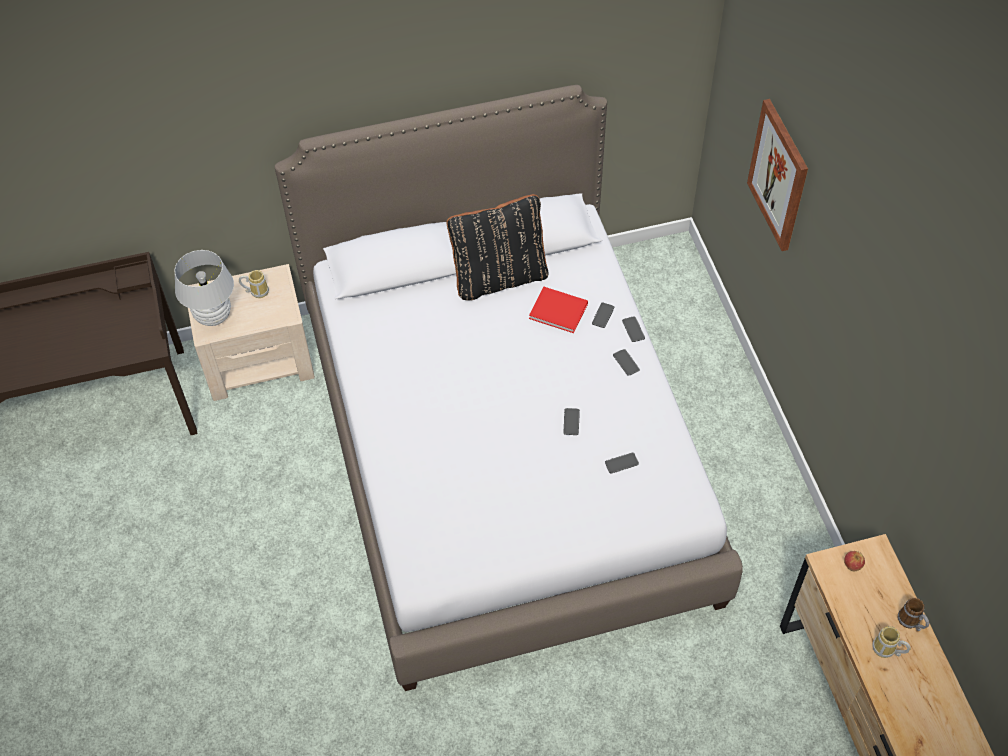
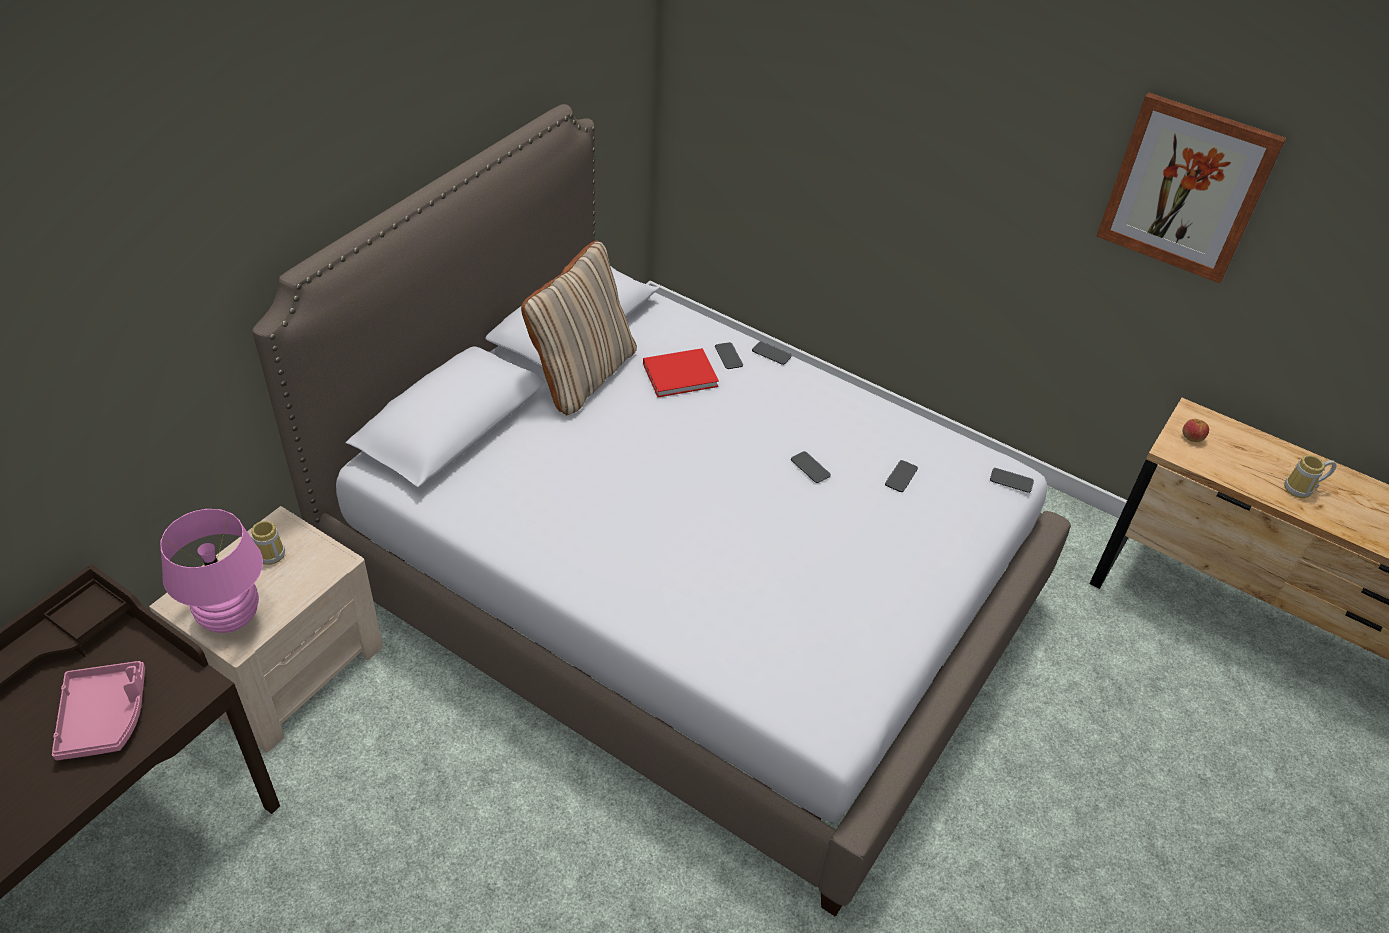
camera: 45 degrees left, 10 degrees down
(105, 337) = (105, 717): none -> pink tray
(213, 316) = (230, 617): white table lamp -> pink table lamp
(499, 277) = (582, 375): black pillow -> beige pillow
(626, 362) = (799, 385): phone -> phone (1011, 481)
(779, 175) = (838, 108): picture -> picture (1186, 188)
(911, 622) = (1288, 455): mug -> none

